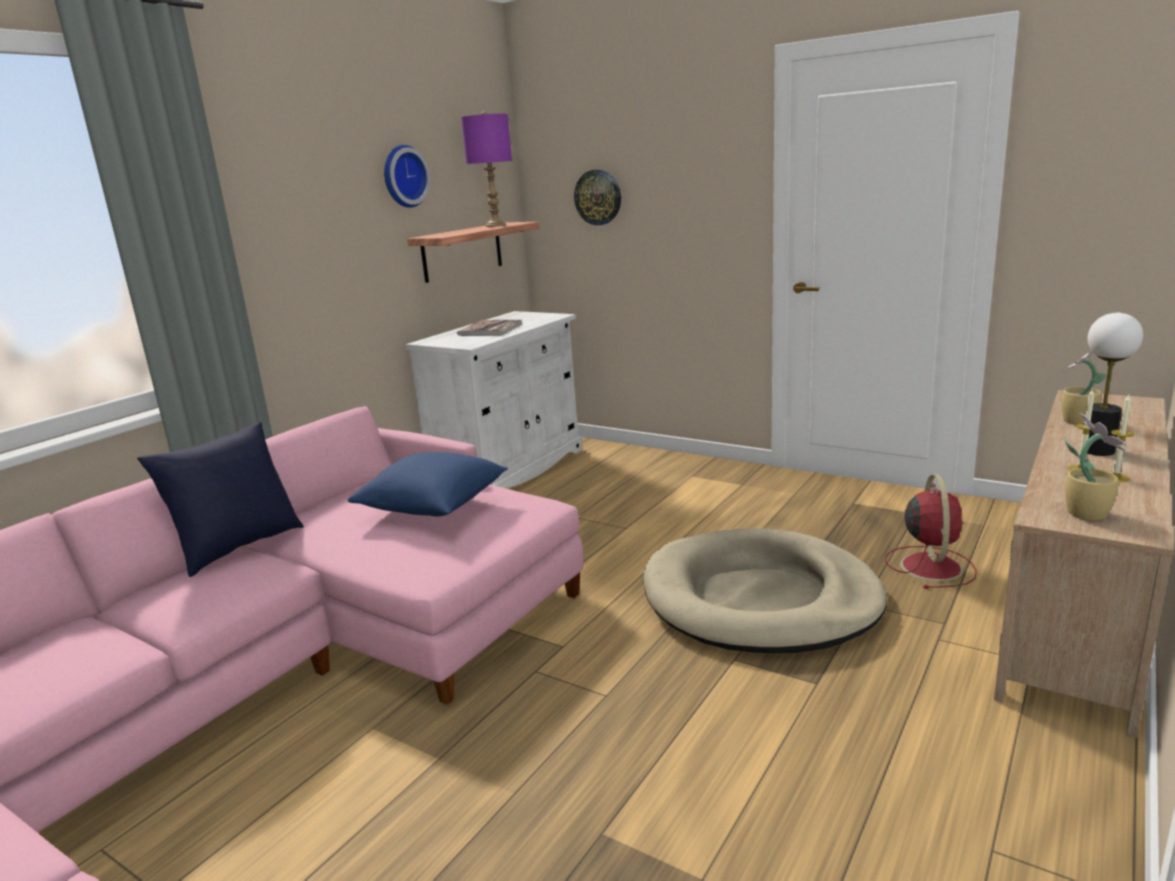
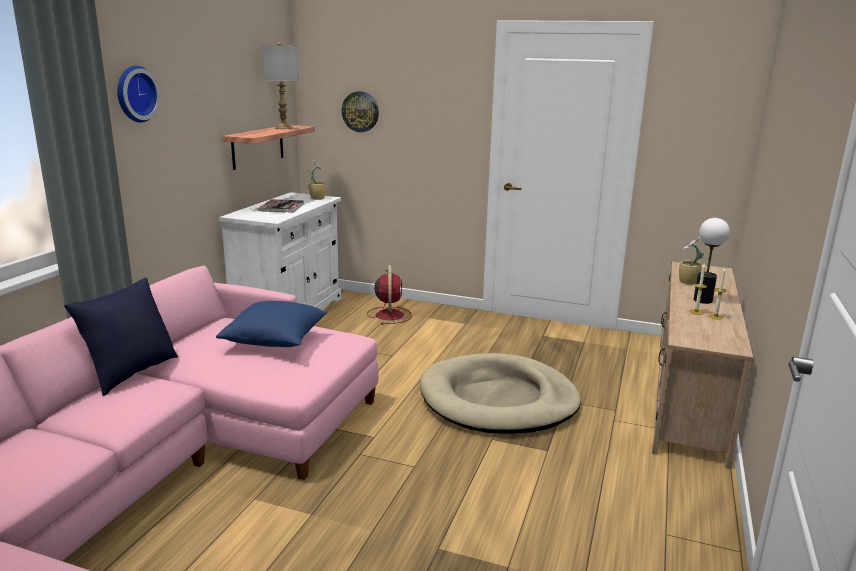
camera: 15 degrees left, 0 degrees up
(403, 176) = (221, 88): wall clock -> wall clock (134, 94)
(495, 225) = (283, 128): purple table lamp -> grey table lamp
(930, 566) = (600, 375): red fan -> red fan (389, 315)
(1086, 513) = (705, 337): potted plant -> potted plant (317, 198)

